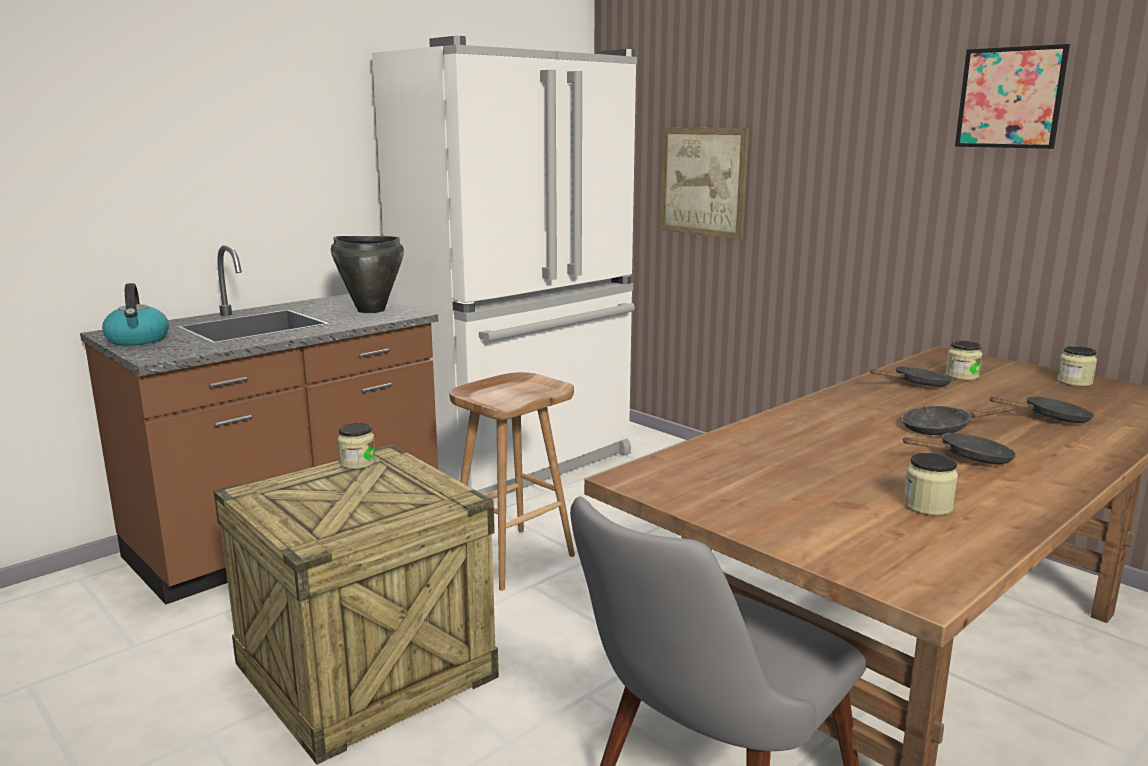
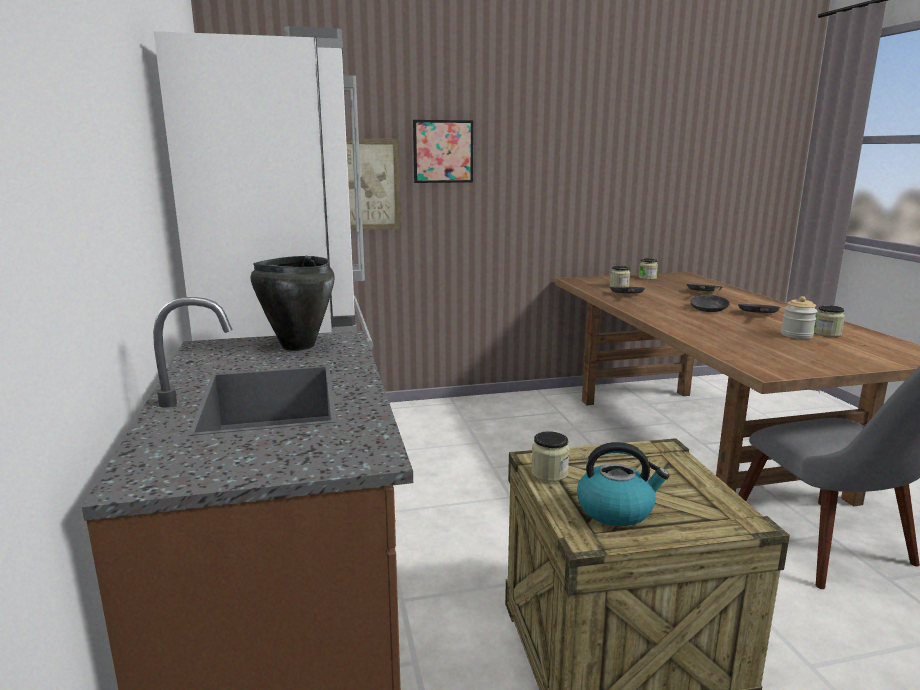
camera: 60 degrees left, 0 degrees up
(138, 340) = (239, 463): kettle -> kettle (616, 509)
(512, 557) = (477, 528): brown stool -> none
(871, 487) = (796, 335): none -> jar
(1010, 98) = (586, 119): picture -> picture (443, 151)

